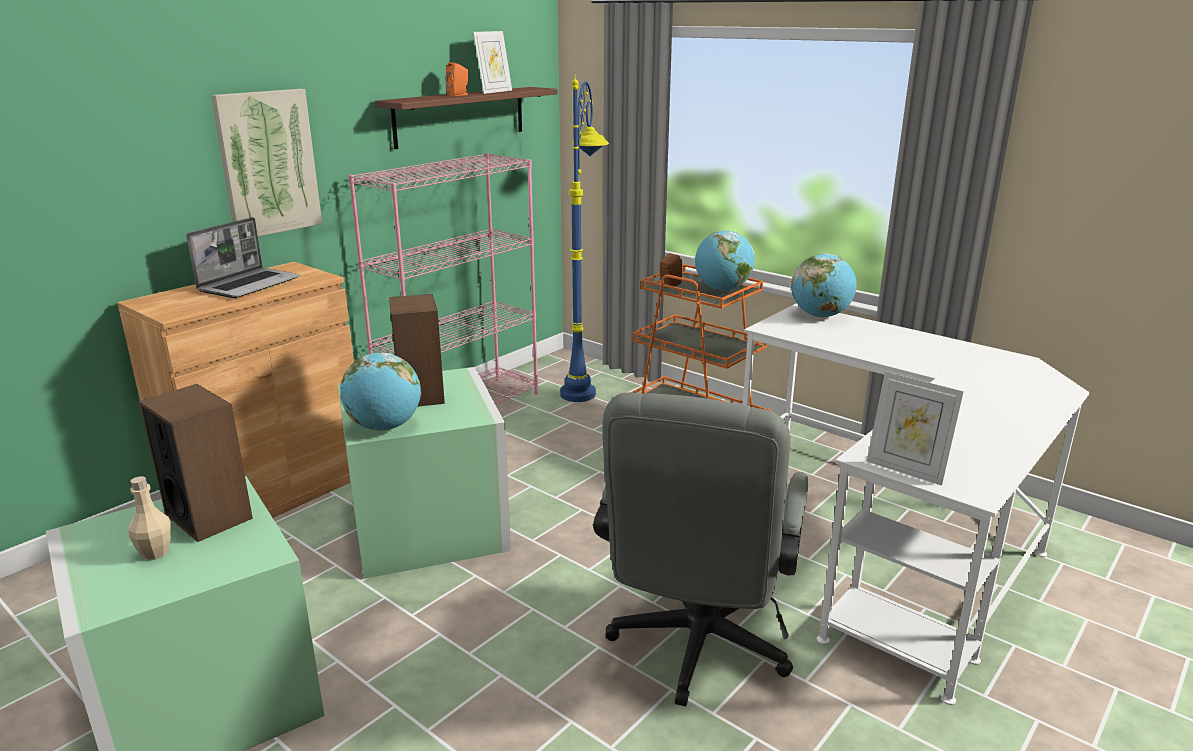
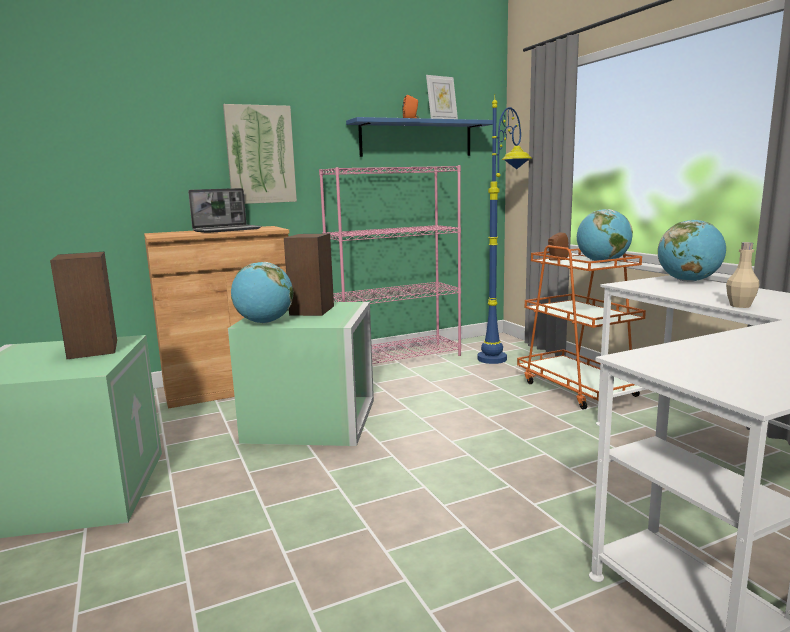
camera: 25 degrees right, 10 degrees down
(155, 553) = (36, 361): beige bottle -> beige bottle (740, 306)
(460, 116) = (416, 139): brown shelf -> blue shelf
(696, 650) = (454, 552): grey office chair -> none
(906, 470) = (673, 371): picture frame -> none

